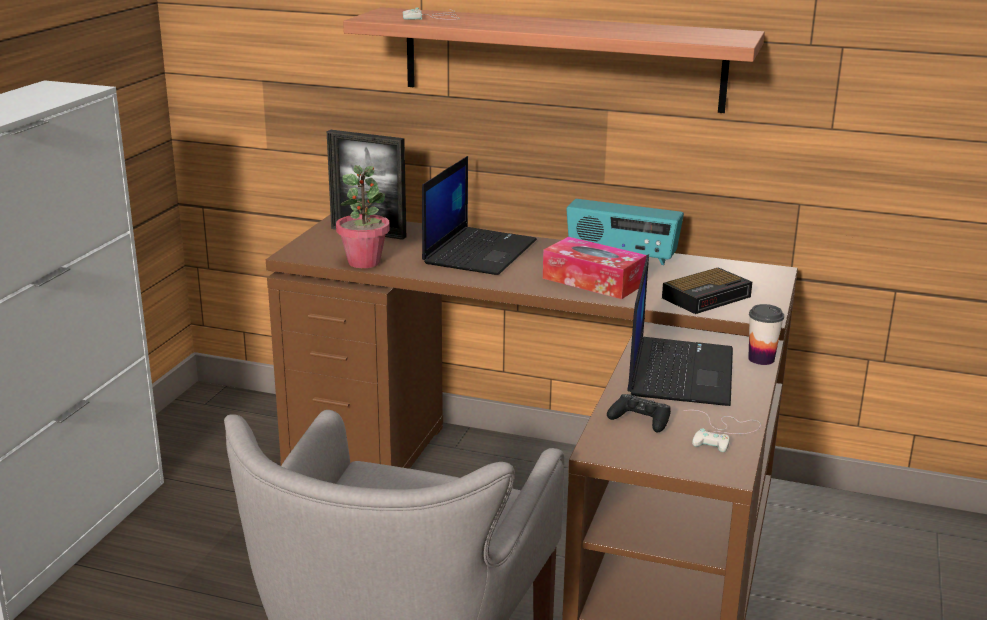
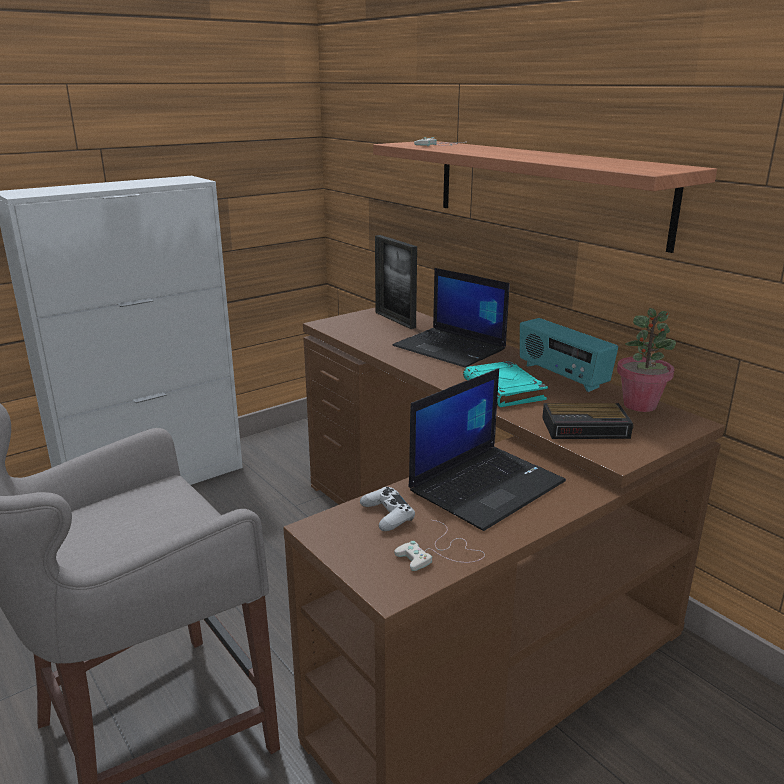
camera: 35 degrees right, 0 degrees up
(364, 262) = (358, 338): potted plant -> potted plant (640, 405)
(479, 251) = (451, 348): laptop -> laptop turned 75 degrees clockwise
(593, 281) = (504, 390): tissue box -> turquoise book
(640, 420) = (387, 515): black game controller -> white game controller
(761, 359) = (581, 499): cup -> none

